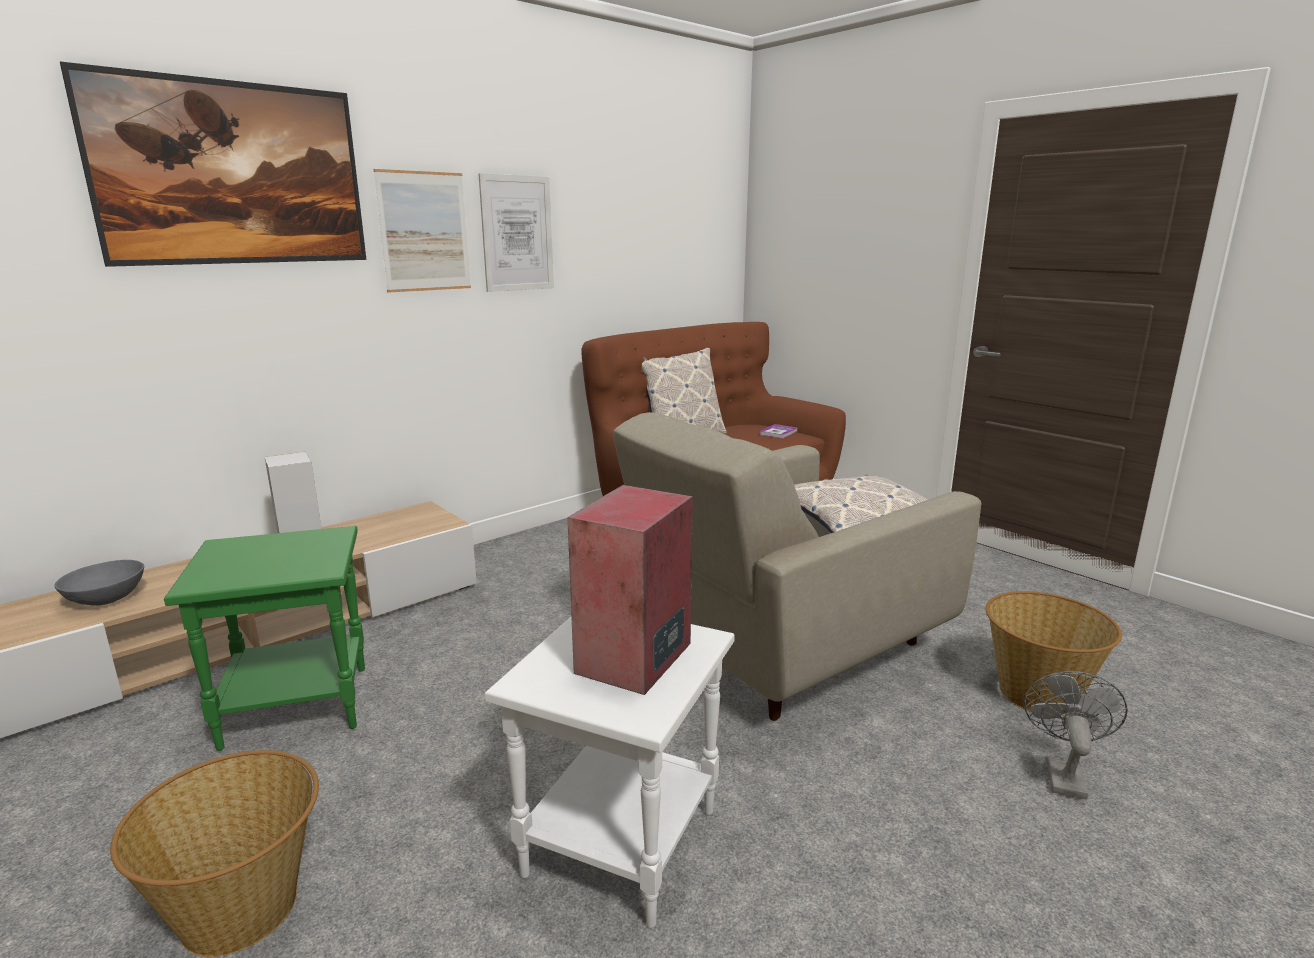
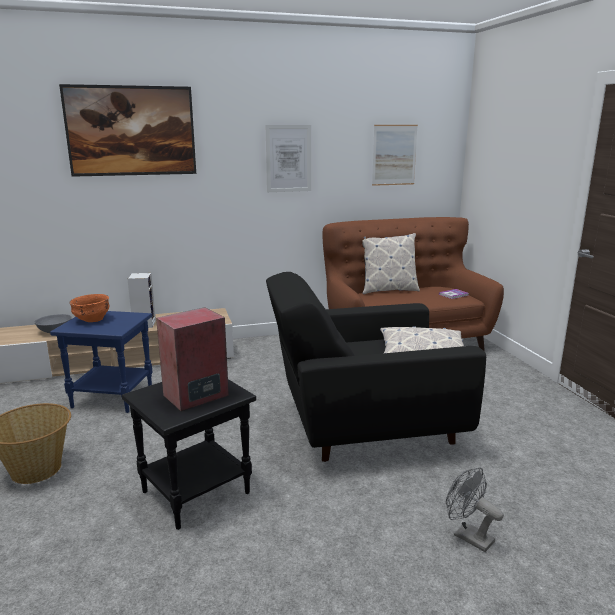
camera: 25 degrees right, 0 degrees up
(243, 558) = (92, 320): none -> orange bowl
(299, 704) = (114, 397): green side table -> blue side table
(424, 232) = (231, 158): picture -> picture (394, 155)
(623, 845) = (196, 494): white side table -> black side table
(780, 651) = (364, 428): beige armchair -> black armchair
(1037, 693) = (506, 491): basket -> none
(1062, 773) = (468, 536): grey fan -> grey fan turned 90 degrees counterclockwise

